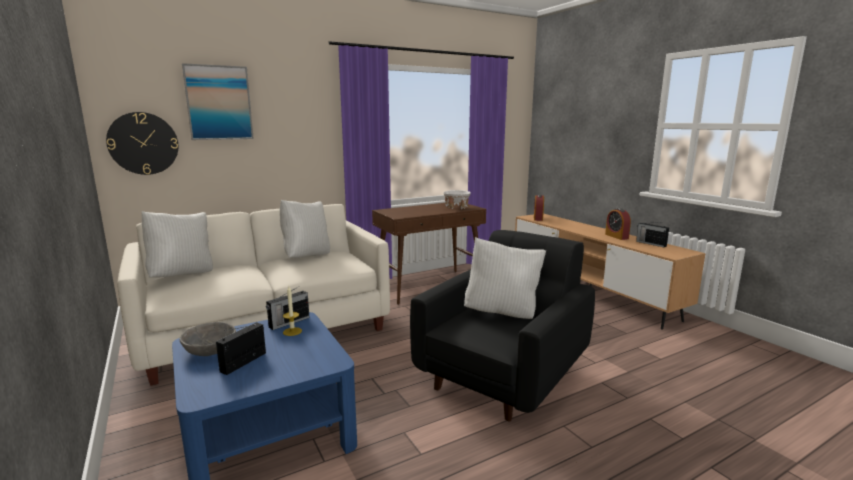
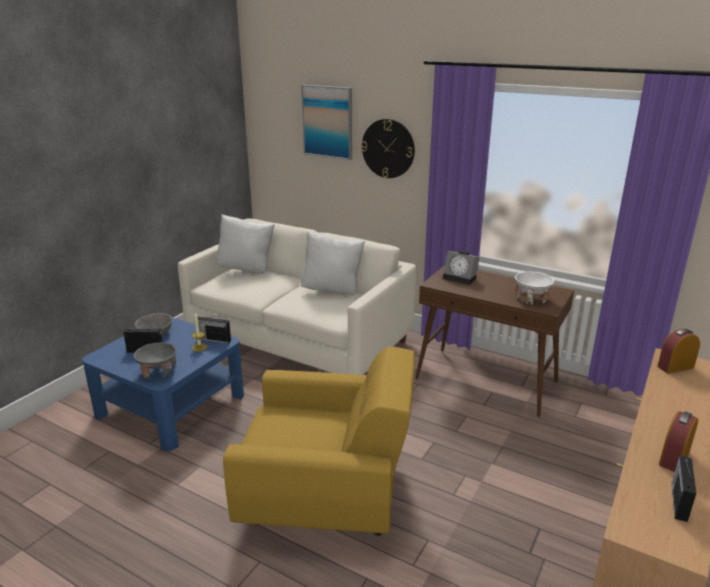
camera: 60 degrees right, 10 degrees up
(143, 143) = (276, 151): wall clock -> wall clock (388, 148)
(311, 361) = (158, 372): none -> grey bowl
(402, 211) = (461, 278): none -> alarm clock
(502, 313) = (327, 433): white pillow -> none
(503, 374) = (326, 495): black armchair -> yellow armchair

